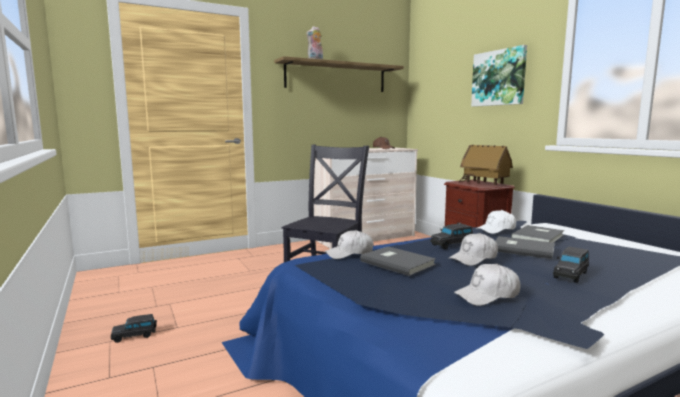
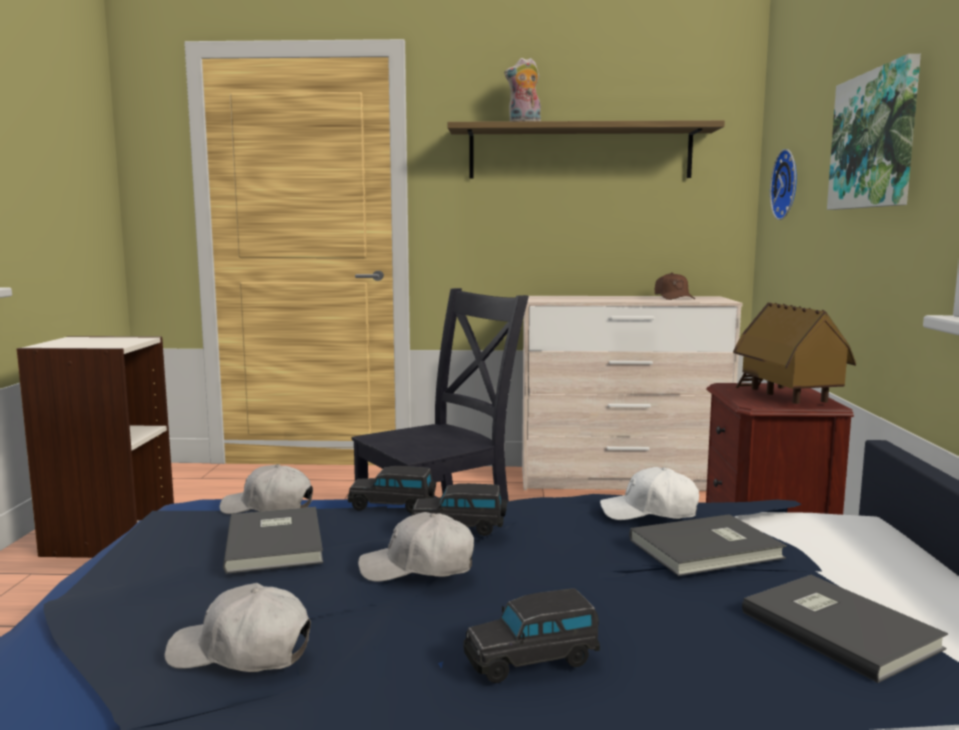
camera: 30 degrees right, 0 degrees up
(133, 313) = (108, 540): none -> bookcase
(135, 336) = (63, 574): black toy car -> black toy car (393, 506)
(434, 96) = (788, 184): none -> wall clock
(522, 249) = (587, 570): grey book -> grey book (839, 628)

